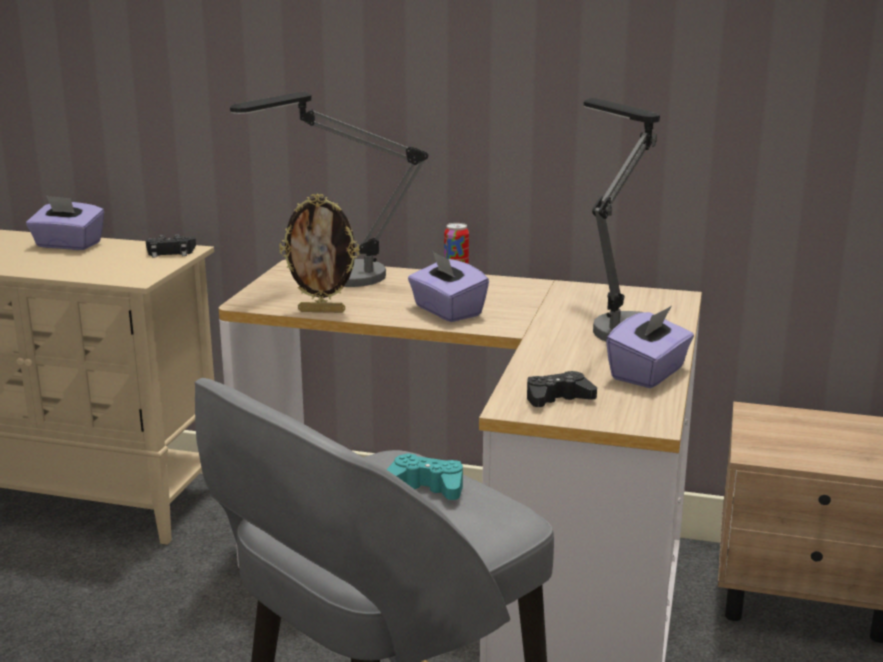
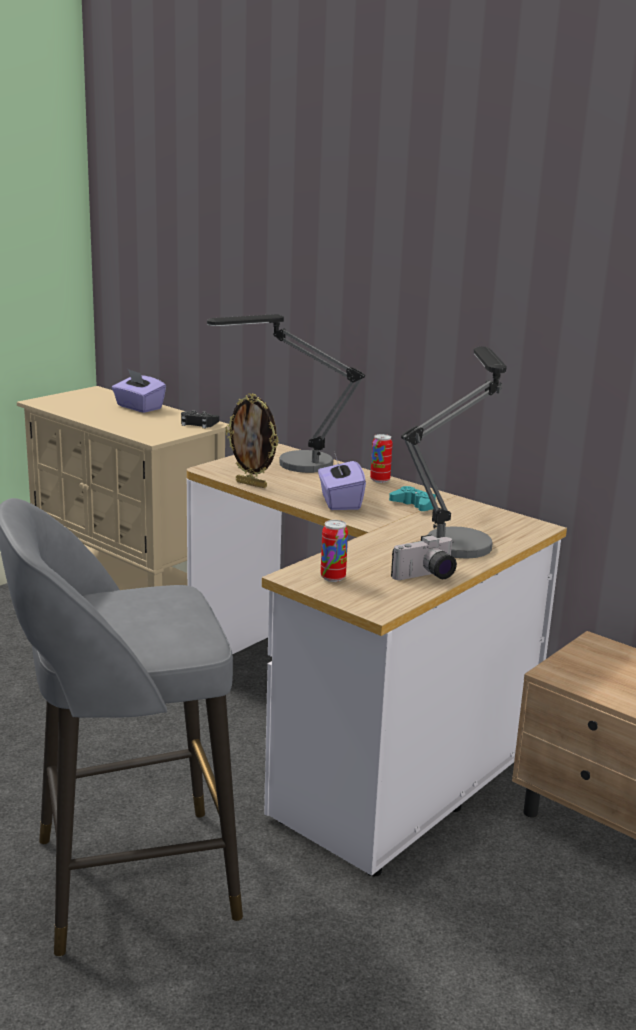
camera: 25 degrees right, 0 degrees up
(426, 487) = (168, 610): turquoise game controller -> turquoise game controller (414, 505)
(557, 398) = (333, 578): black game controller -> can
(648, 374) = (426, 577): purple tissue box -> camera

